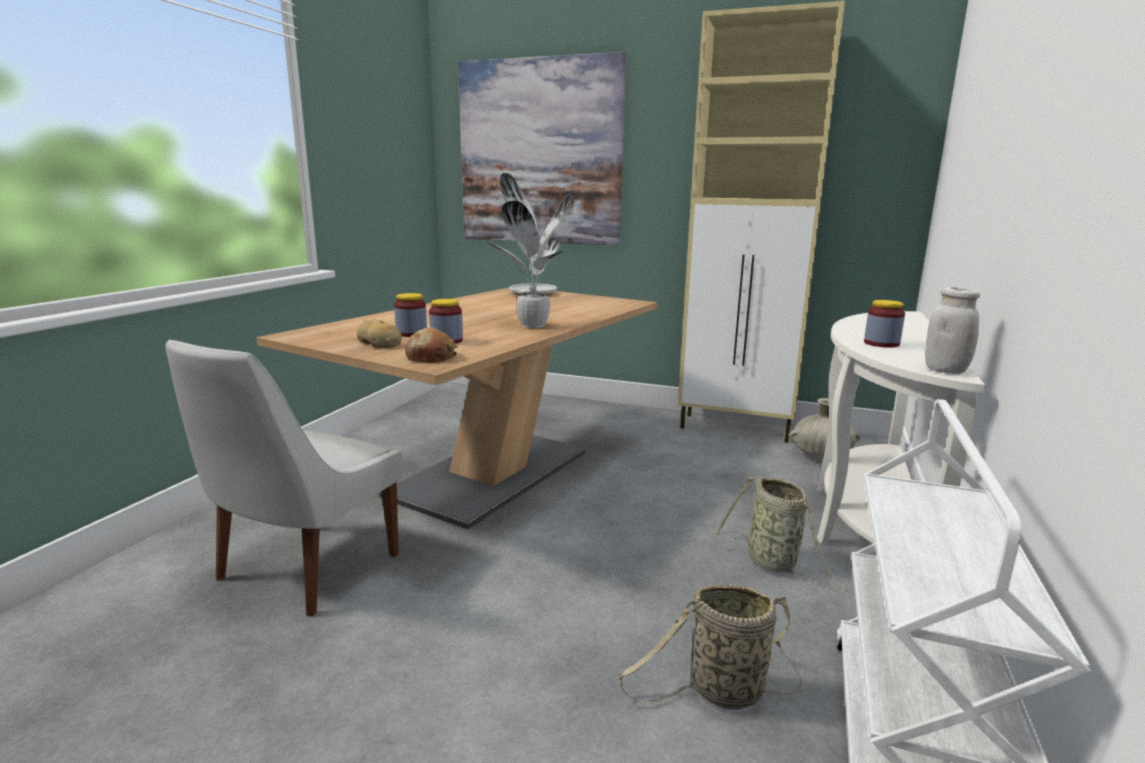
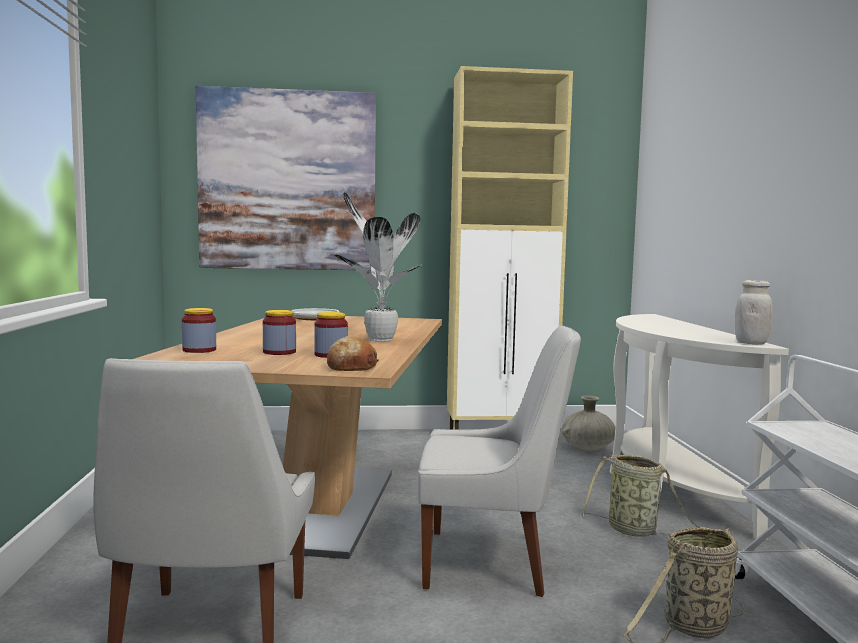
camera: 25 degrees left, 10 degrees down
(379, 343) = (268, 361): bread -> none
(586, 563) = (491, 562): none -> white chair
(881, 343) = (679, 332): jar -> jar (199, 350)

